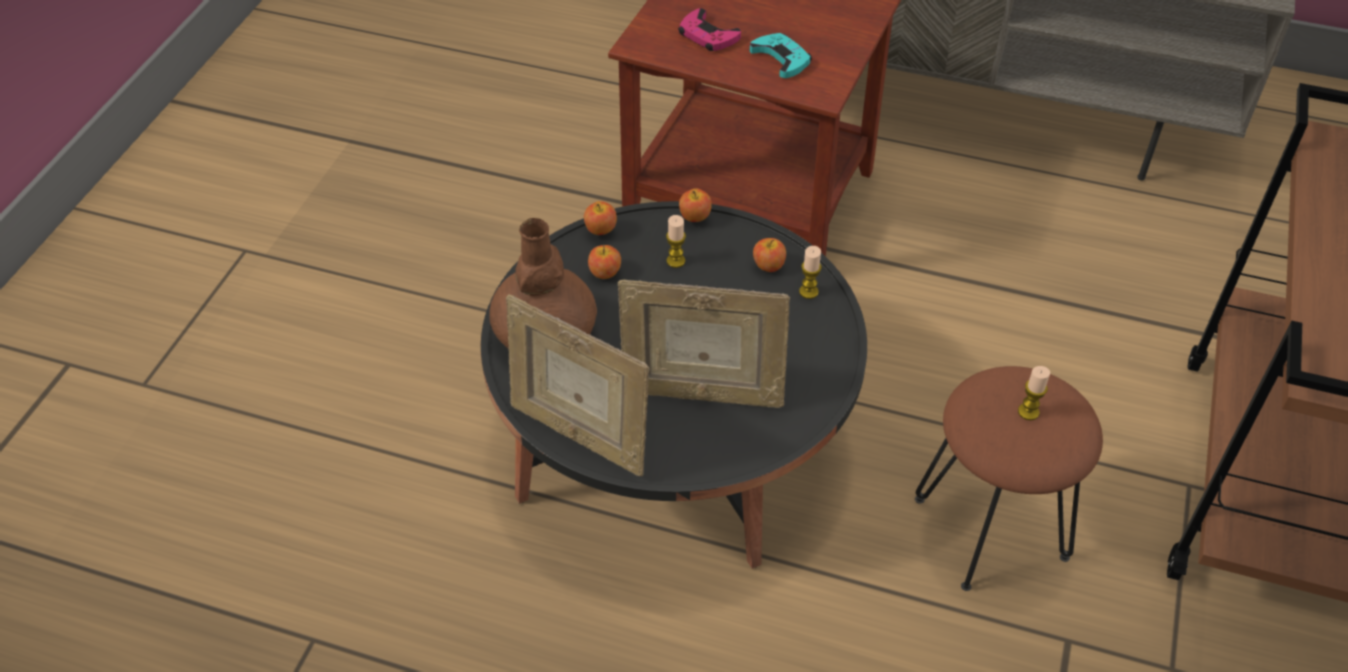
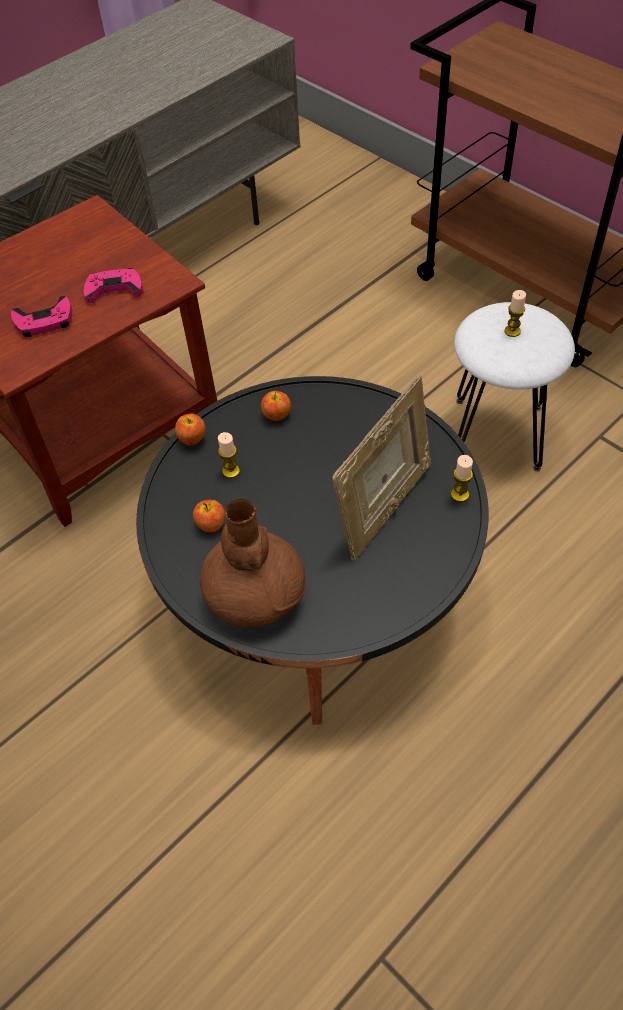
camera: 60 degrees left, 5 degrees up
(579, 434) = (385, 609): picture frame -> none
(600, 229) = (160, 507): apple -> none
(781, 59) = (114, 289): turquoise game controller -> pink game controller
(808, 291) = (319, 402): candle -> candle (460, 494)
(991, 529) = (498, 433): brown stool -> white stool

